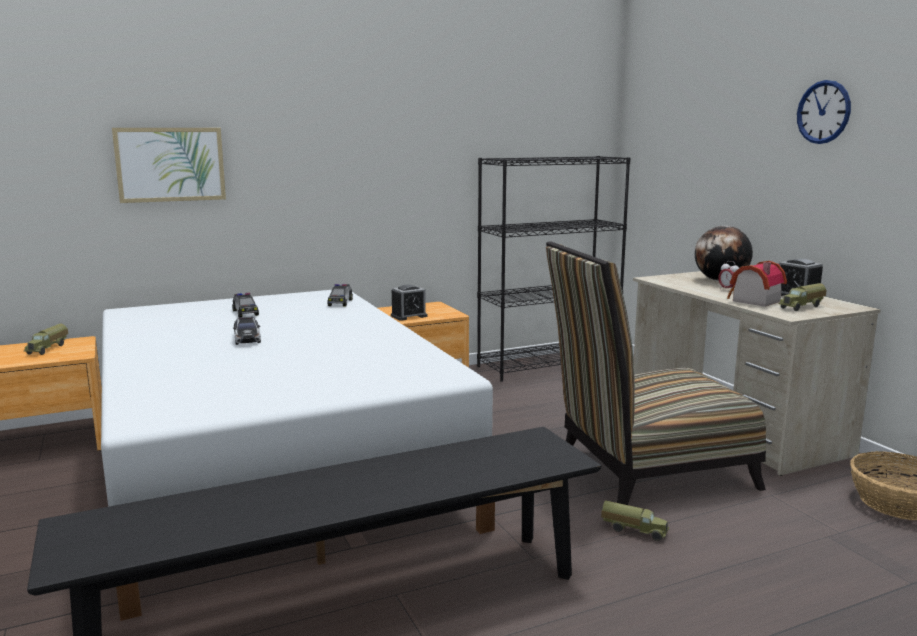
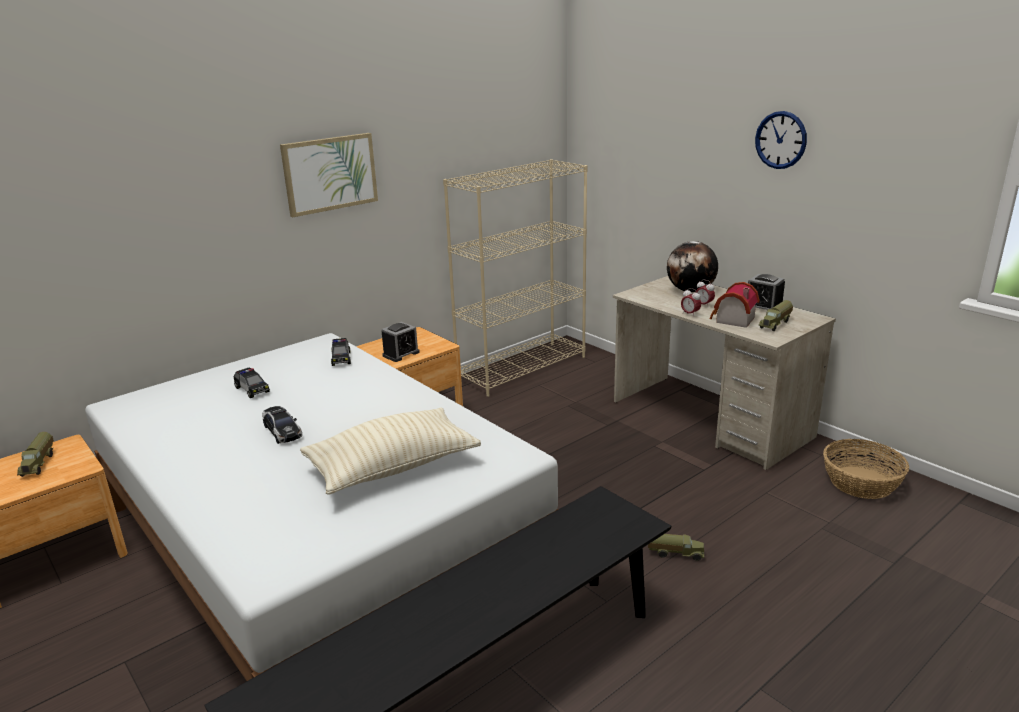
camera: 15 degrees left, 10 degrees up
(170, 164) = (132, 237): picture -> picture (330, 173)
(324, 369) = (392, 467): none -> beige pillow
(549, 364) = (522, 368): black bookcase -> beige bookcase
(644, 471) = (658, 485): chair -> none
(707, 294) = (690, 314): none -> alarm clock

